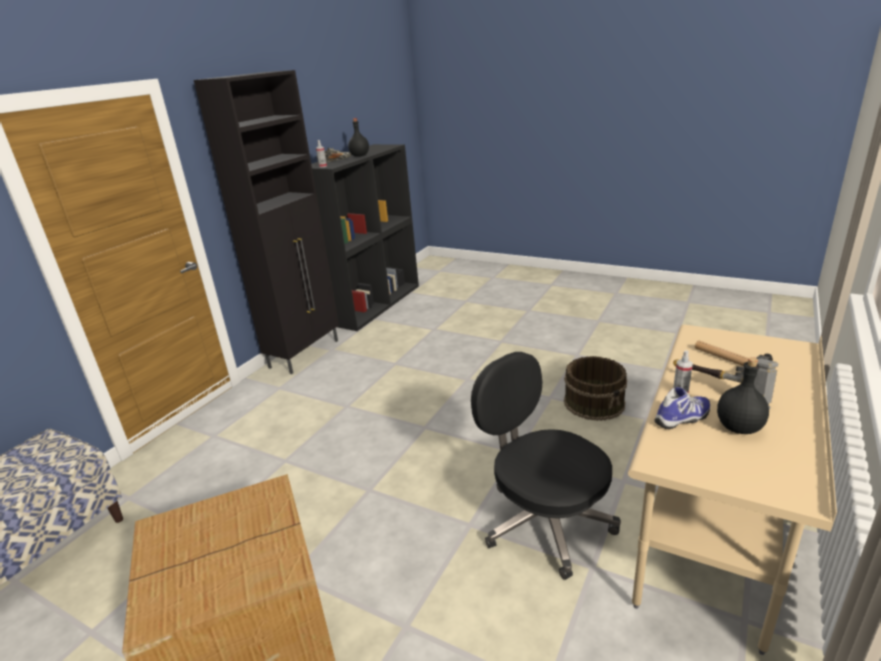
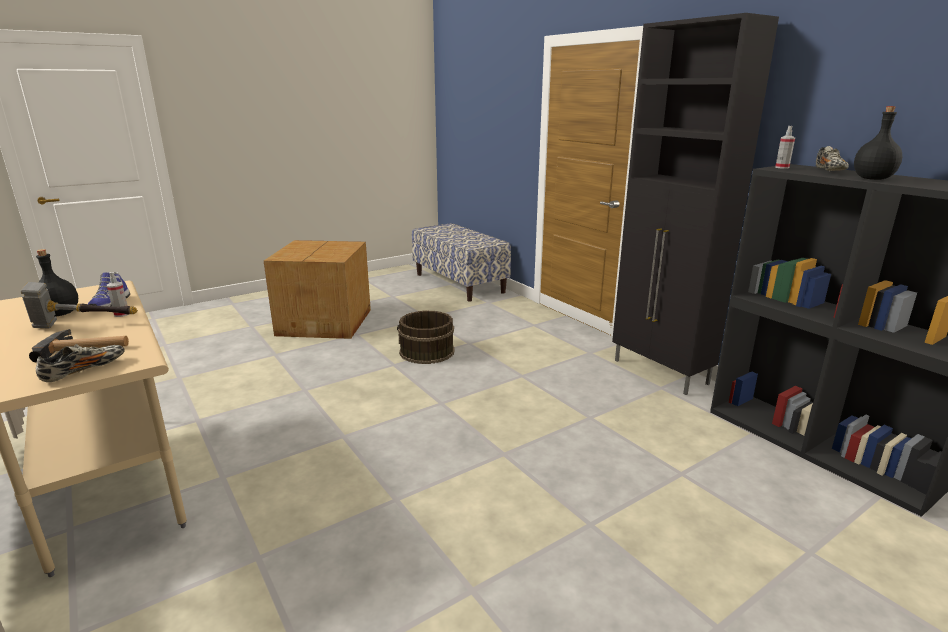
camera: 115 degrees right, 5 degrees down
(544, 521) = (258, 418): black office chair -> none
(594, 402) = (341, 531): brown bucket -> brown bucket (426, 352)
(734, 340) = (84, 370): none -> shoe

